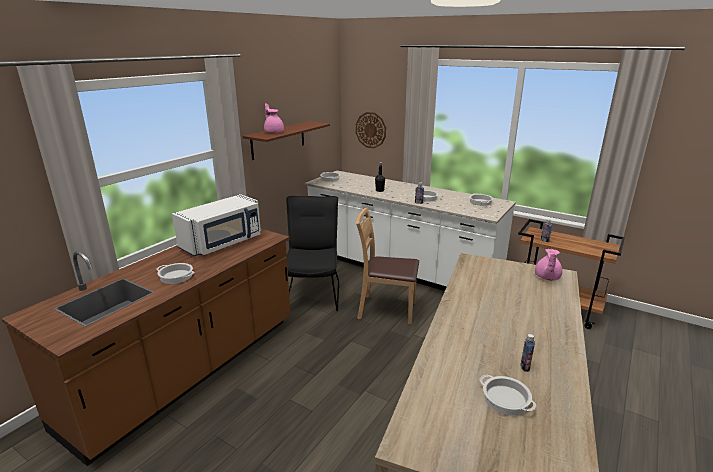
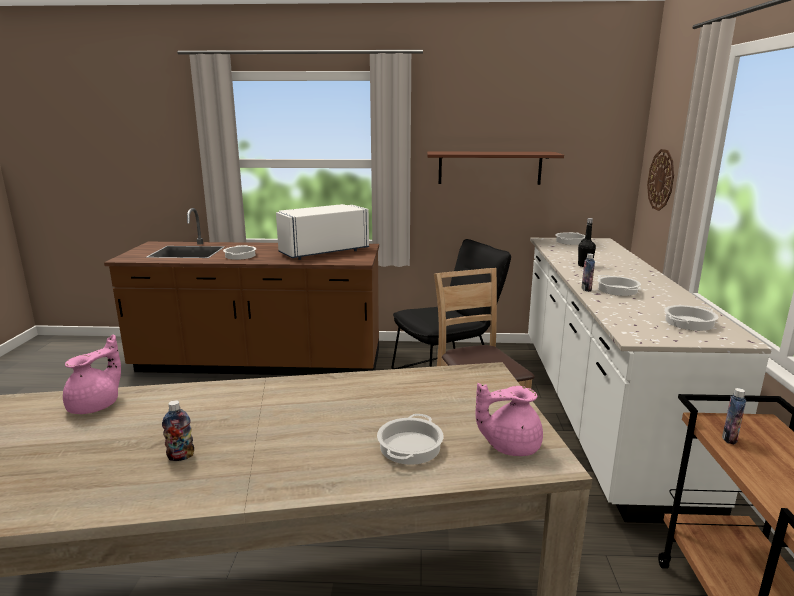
camera: 60 degrees right, 5 degrees down
(223, 243) = (322, 251): white microwave -> white microwave turned 135 degrees clockwise
(274, 132) = (464, 152): pink teapot -> pink teapot (96, 405)
(506, 399) = (98, 451): cooking pot -> cooking pot (410, 447)

